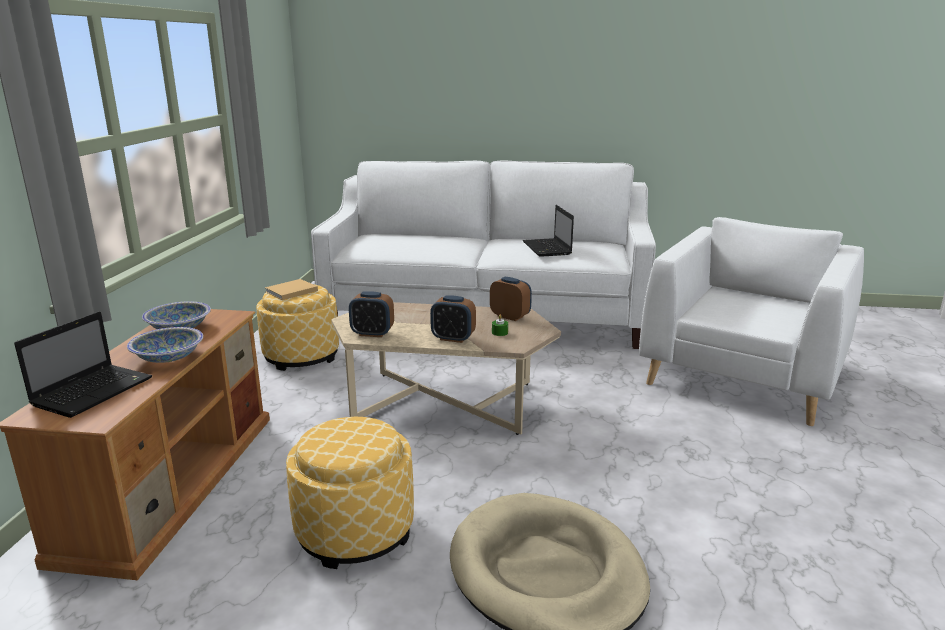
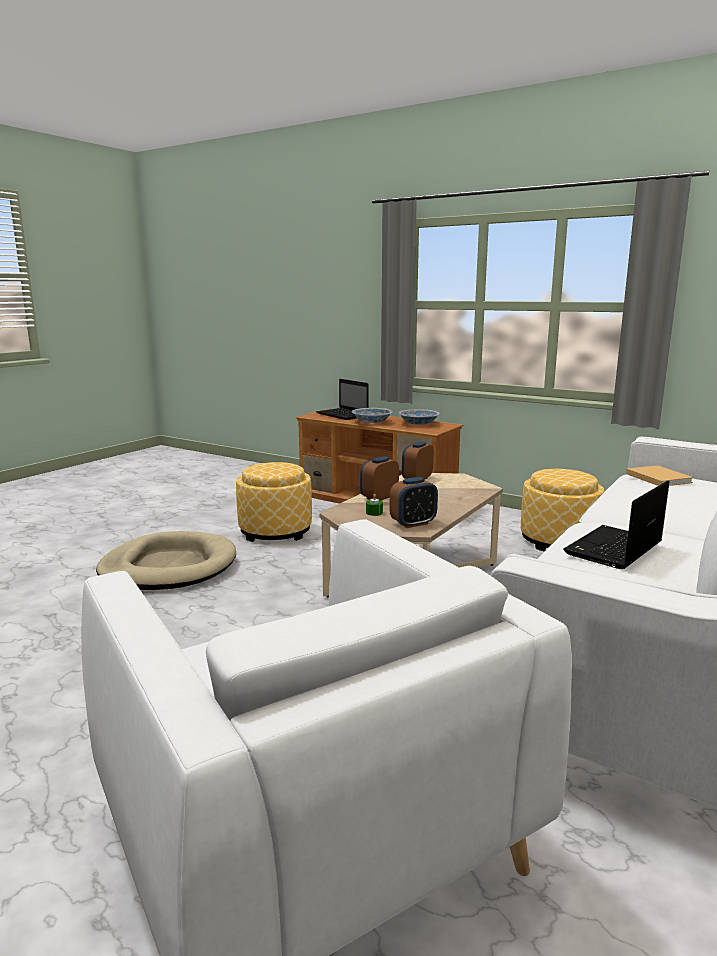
camera: 115 degrees right, 5 degrees down
(290, 291) = (562, 473): beige book -> beige book (657, 478)
(547, 249) = (613, 549): laptop -> laptop turned 60 degrees counterclockwise

